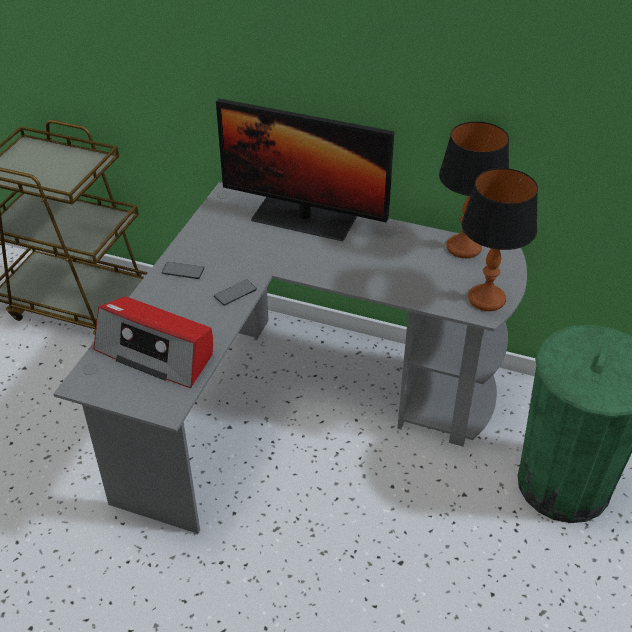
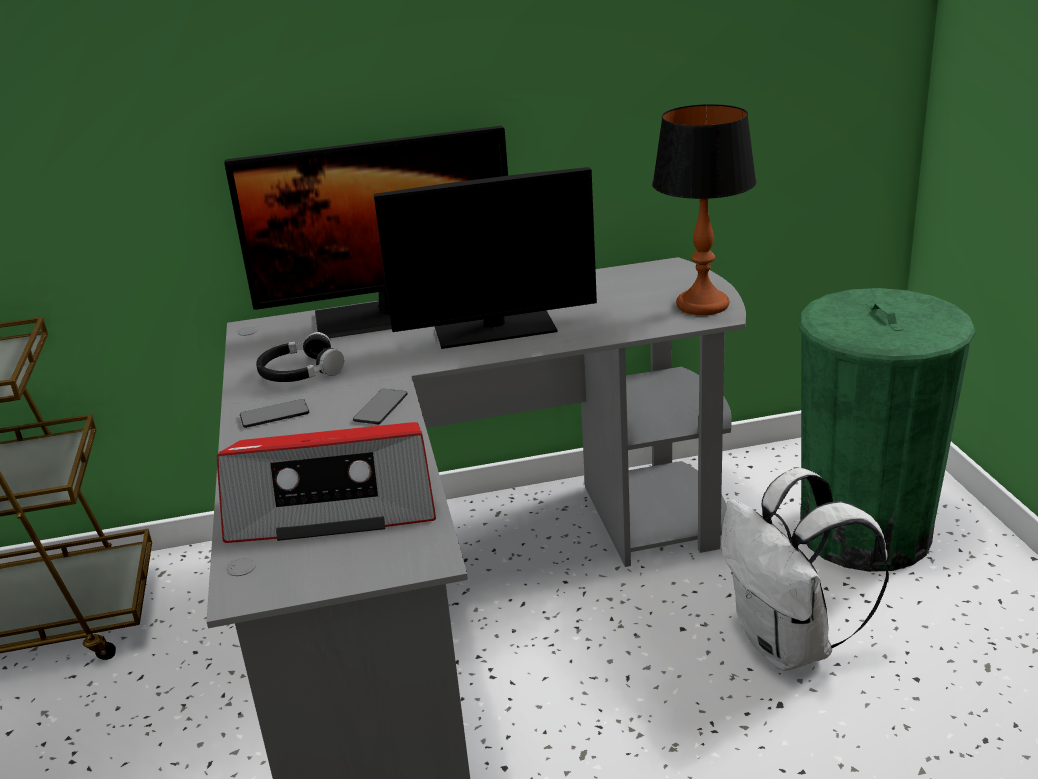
camera: 30 degrees left, 15 degrees down
(220, 243) = (300, 372): none -> black headphones
(348, 260) = (495, 329): none -> monitor
(441, 531) = (789, 644): none -> white backpack
(463, 247) = (618, 277): table lamp -> none

